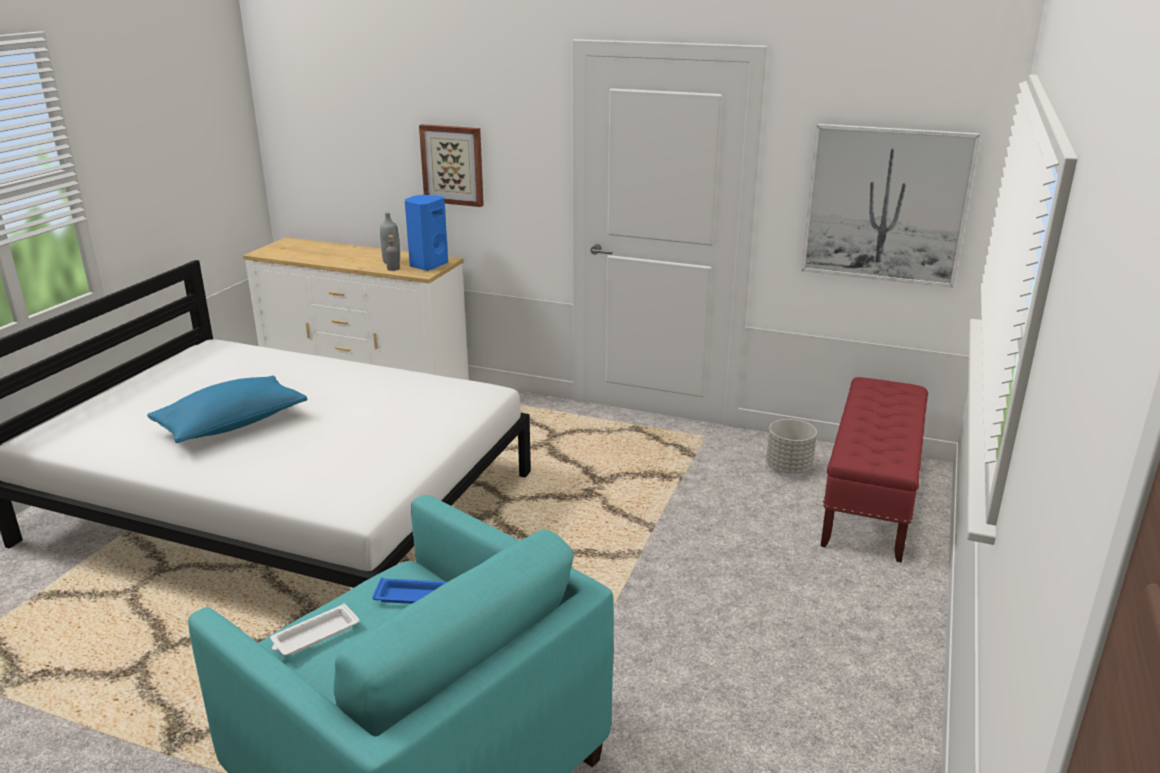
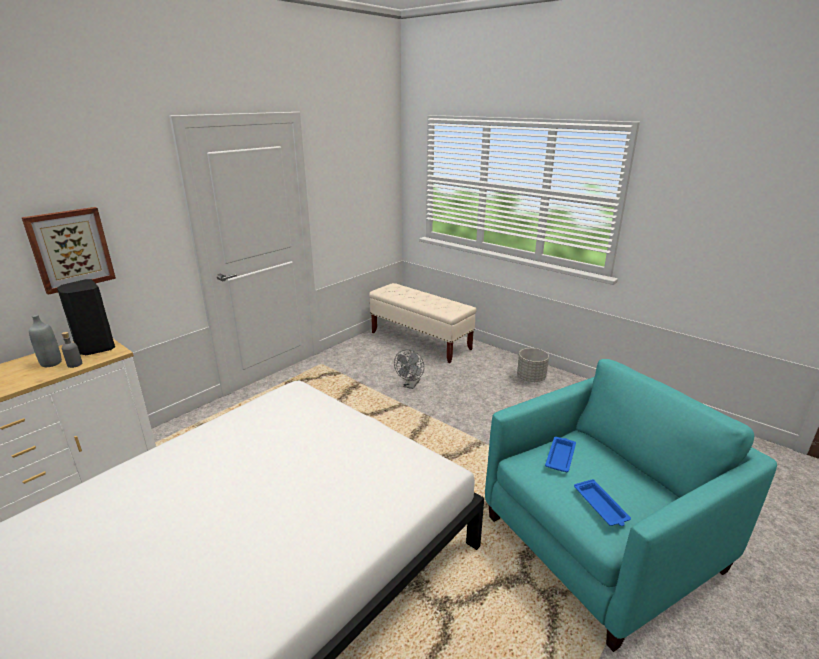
camera: 70 degrees left, 0 degrees up
(231, 425) = (221, 544): blue pillow -> none
(314, 636) = (601, 506): white tray -> blue tray
(427, 265) = (95, 348): blue speaker -> black speaker
(712, 523) = (410, 385): none -> grey fan
(789, 468) = (375, 350): grey planter -> grey planter (531, 378)
(870, 501) = (420, 341): red bench -> beige bench
(886, 205) = (364, 196): picture -> none

